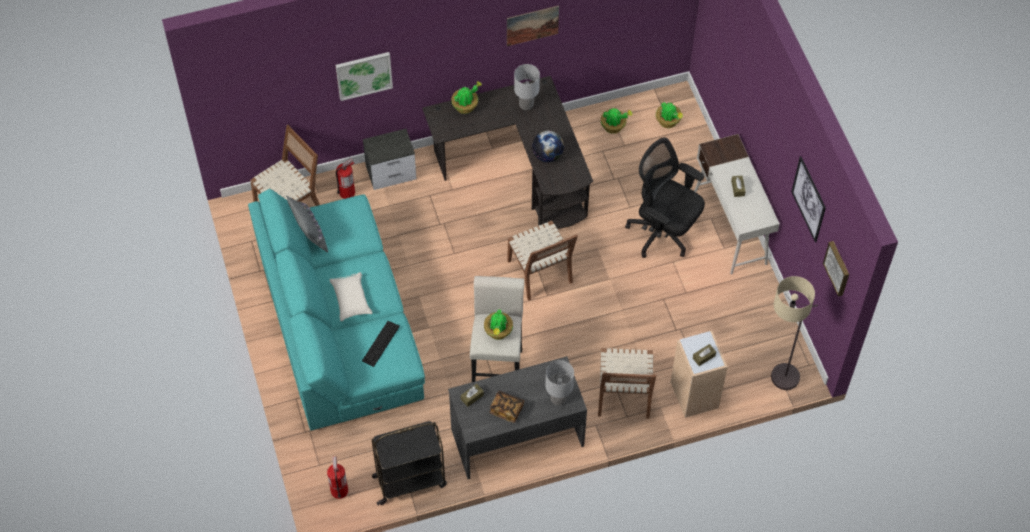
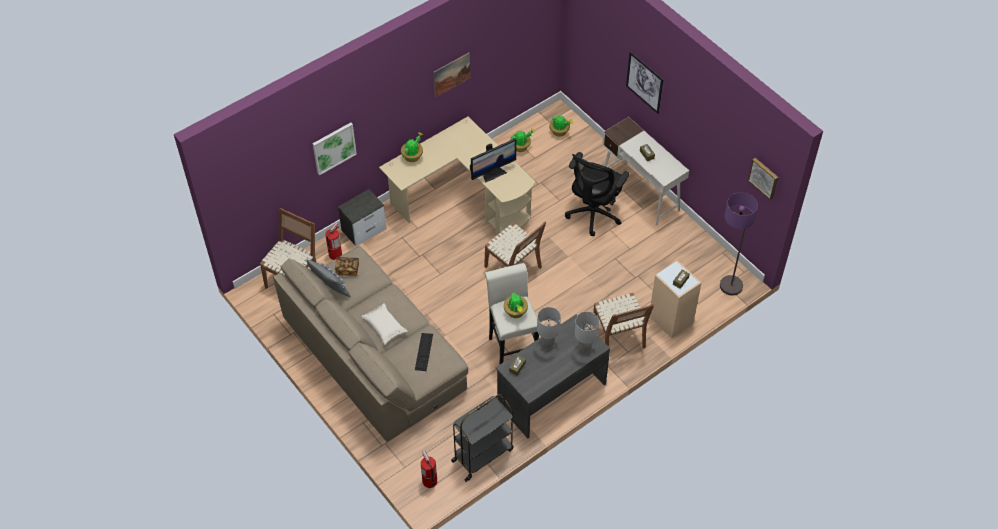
camera: 20 degrees left, 5 degrees down
(340, 325) = (374, 355): turquoise sofa -> beige sofa
(506, 409) = (548, 368): book -> book (347, 269)
(519, 170) = (463, 198): black desk -> beige desk
(526, 106) = (459, 143): grey table lamp -> grey table lamp (548, 343)
(547, 155) = (492, 173): globe -> monitor
(664, 233) = (594, 211): black office chair -> black office chair turned 75 degrees counterclockwise
(776, 379) = (725, 289): beige floor lamp -> purple floor lamp
(808, 199) = (720, 135): picture -> picture (644, 82)

